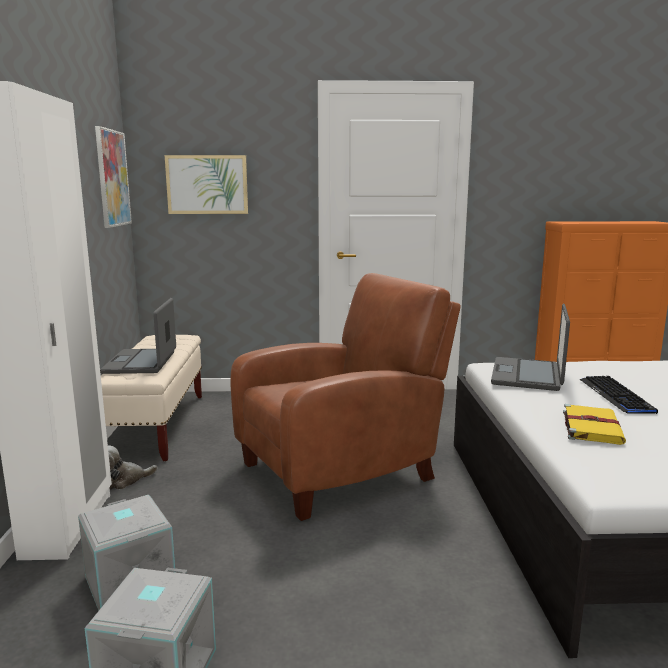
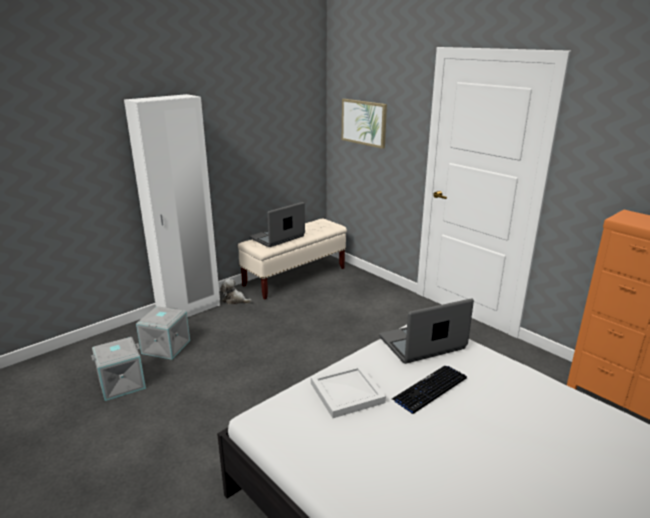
camera: 50 degrees right, 10 degrees up
(112, 178) = (300, 115): picture -> none
(343, 469) = (324, 349): brown armchair -> none
(591, 426) = (345, 392): yellow book -> white tray

